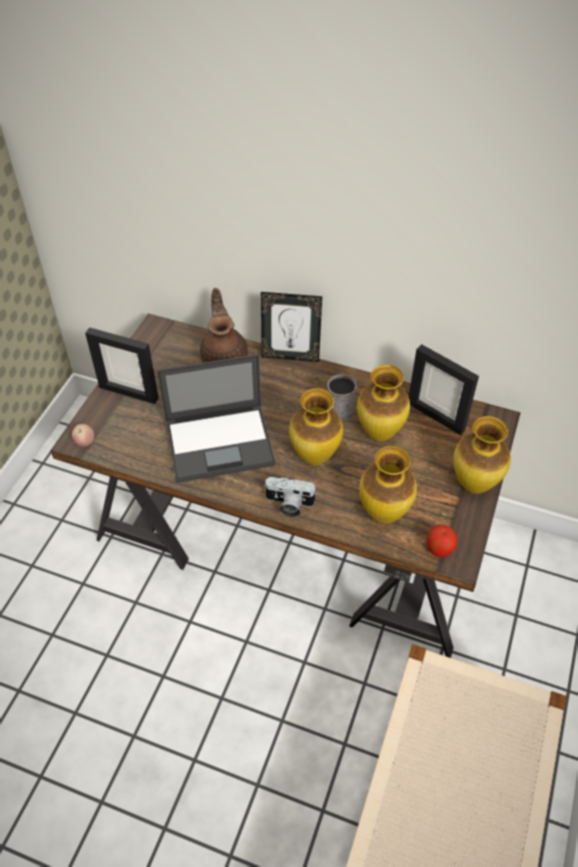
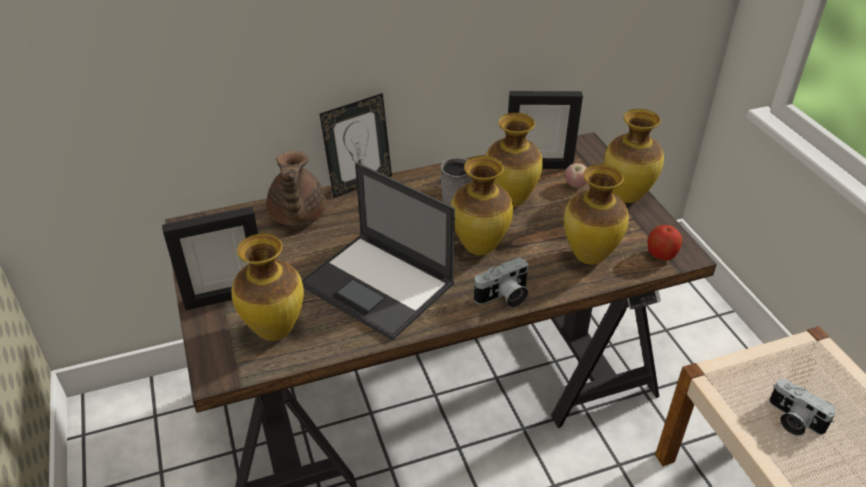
camera: 40 degrees left, 10 degrees down
(85, 442) = (228, 368): apple -> apple (575, 185)
(132, 434) = (275, 330): none -> vase
(221, 443) = (379, 285): laptop -> laptop turned 90 degrees clockwise
(225, 358) = (297, 216): brown teapot -> brown teapot turned 135 degrees counterclockwise
(446, 741) = (793, 420): none -> camera

